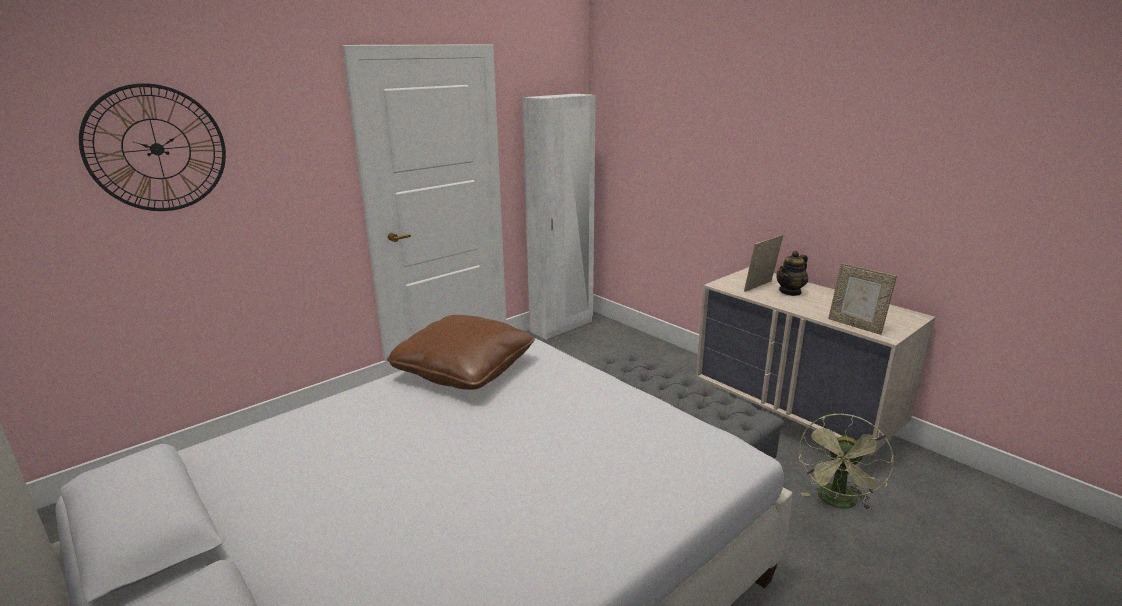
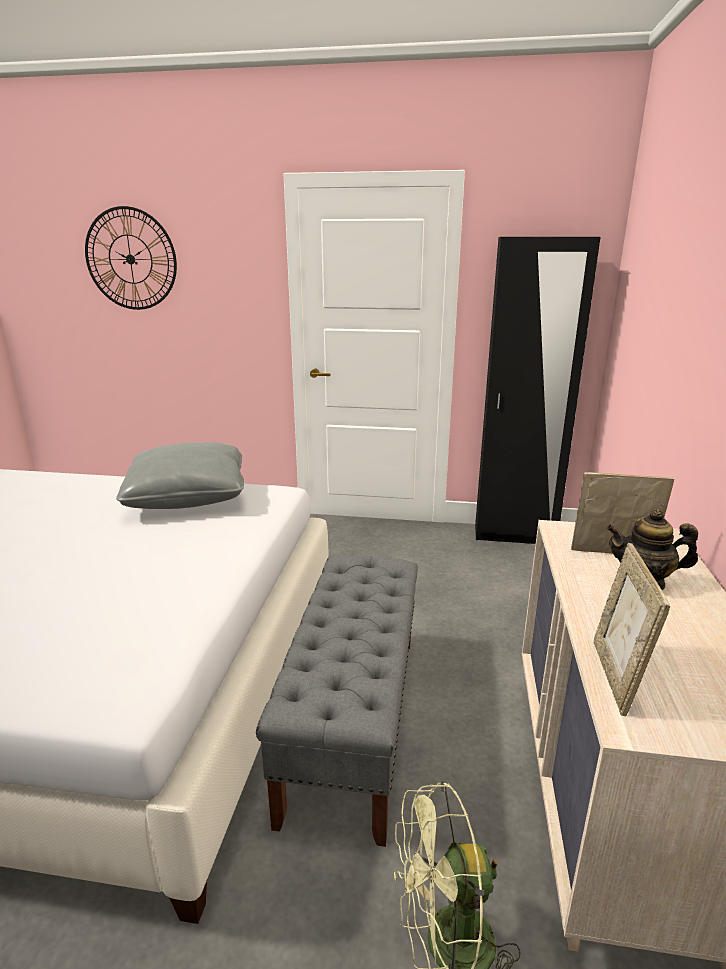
camera: 50 degrees right, 0 degrees up
(464, 370) = (188, 496): brown pillow -> grey pillow
(562, 327) = (514, 536): white wardrobe -> black wardrobe

